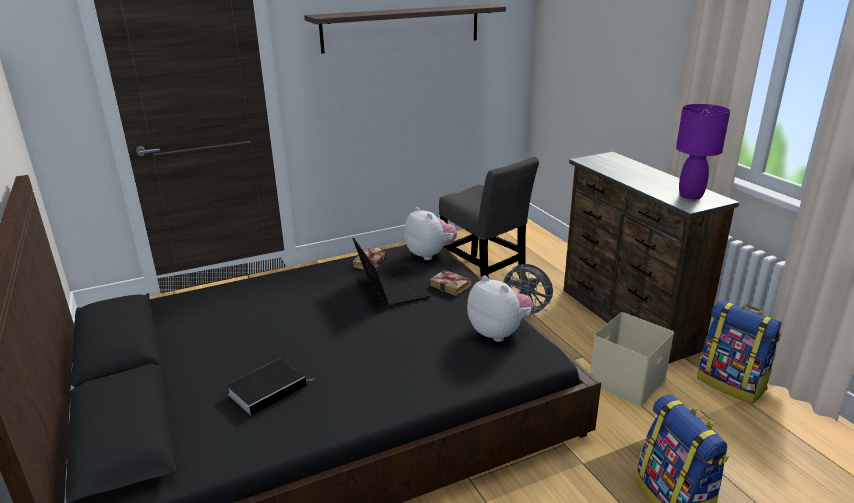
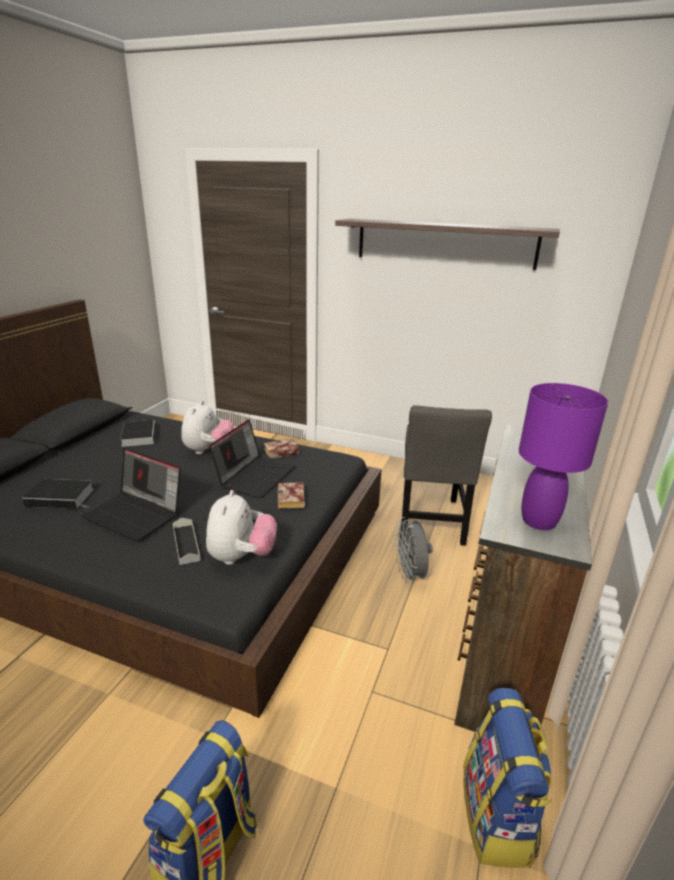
camera: 45 degrees right, 0 degrees up
(208, 314) = (138, 435): none -> book
(370, 357) = (136, 514): none -> laptop
(430, 254) = (332, 467): plush toy -> plush toy (208, 450)
(452, 347) = (186, 543): none -> grey tray
(626, 380) = (386, 704): beige storage box -> none

